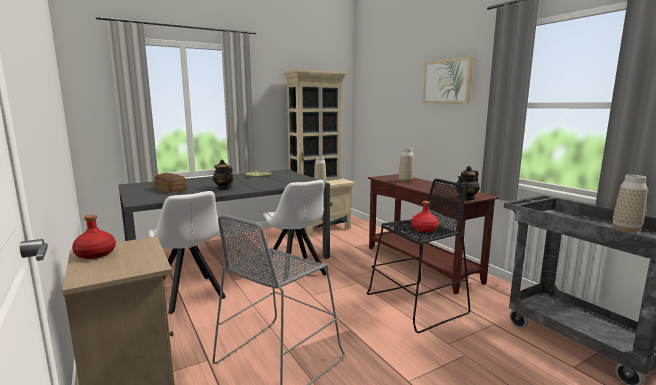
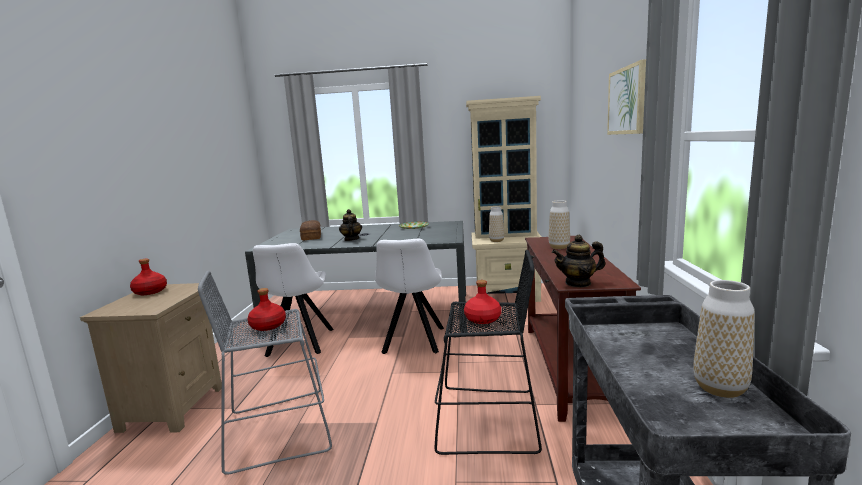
camera: 35 degrees right, 0 degrees up
(276, 262) = (267, 326): none -> red bottle

